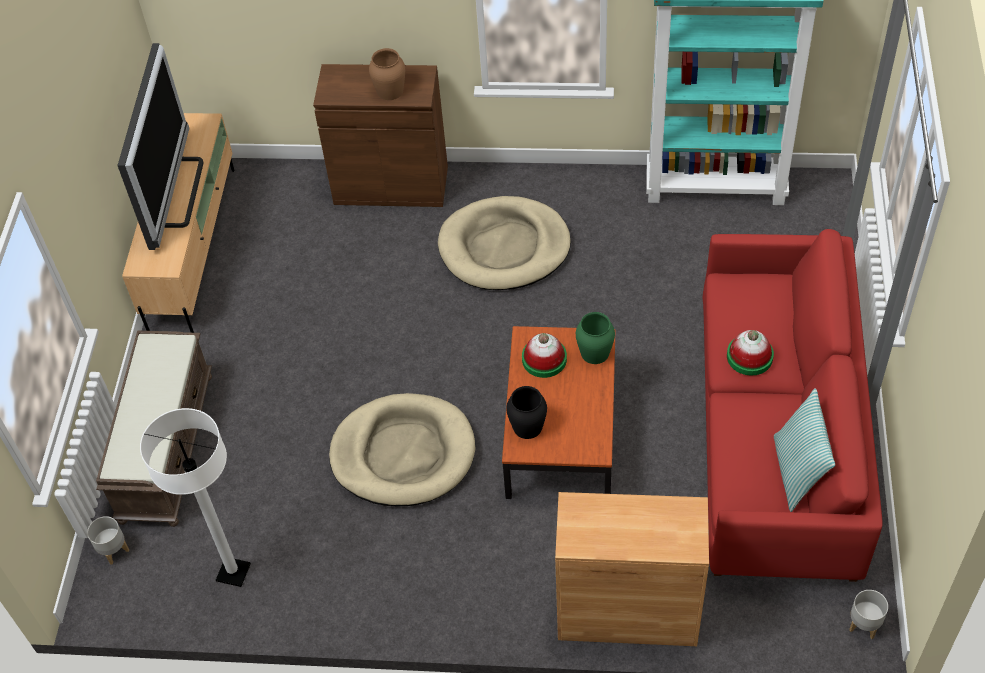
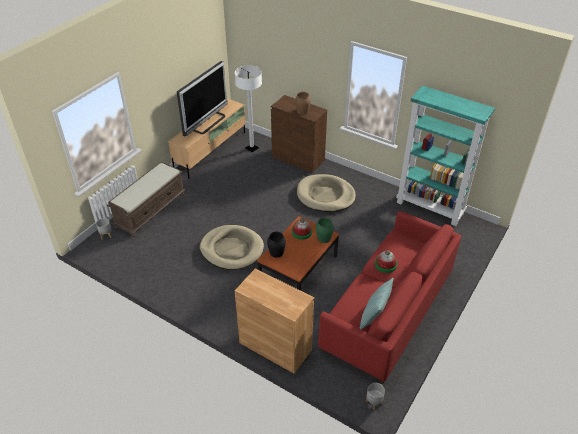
camera: 25 degrees right, 10 degrees down
(233, 572) = (140, 261): white floor lamp -> white floor lamp (252, 148)

